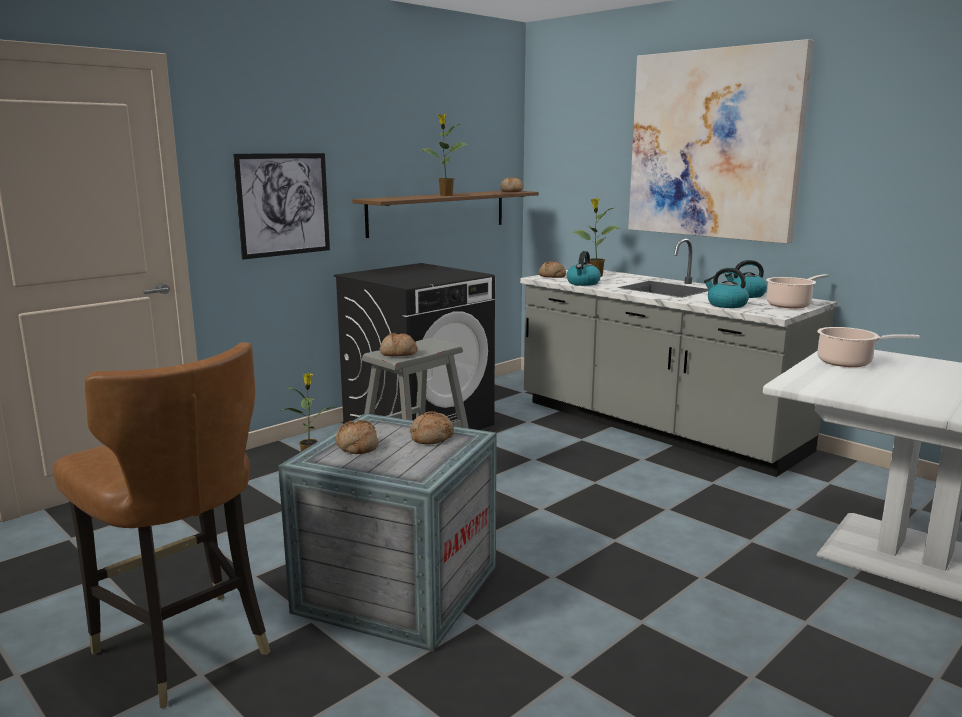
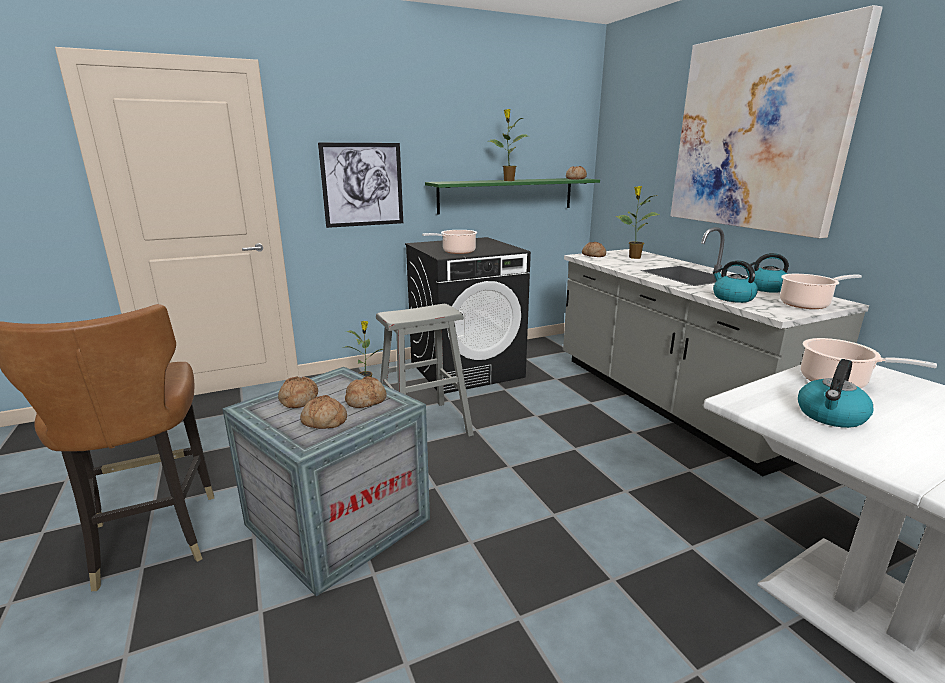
camera: 20 degrees right, 5 degrees up
(398, 353) = (402, 316): bread -> bread (324, 421)
(414, 280) = (457, 252): none -> cooking pot
(438, 212) = (507, 195): brown shelf -> green shelf
(583, 283) = (613, 264): kettle -> kettle (830, 416)

